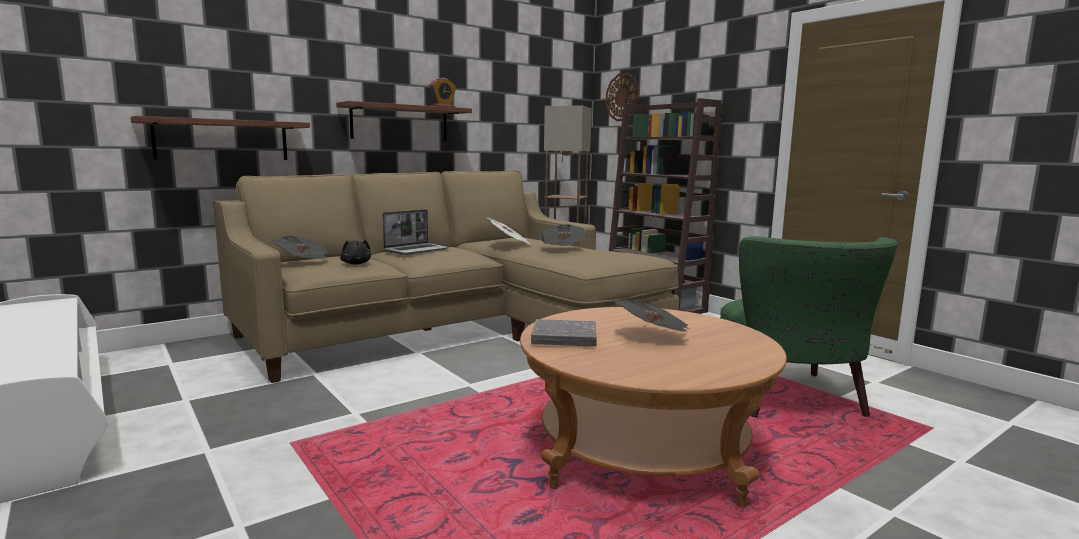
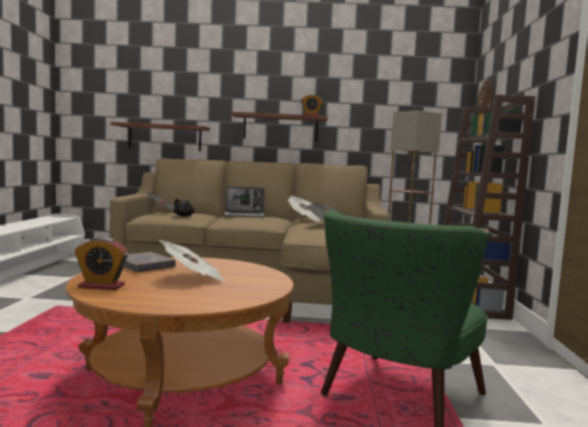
camera: 40 degrees right, 5 degrees down
(633, 370) = (101, 286): none -> alarm clock

